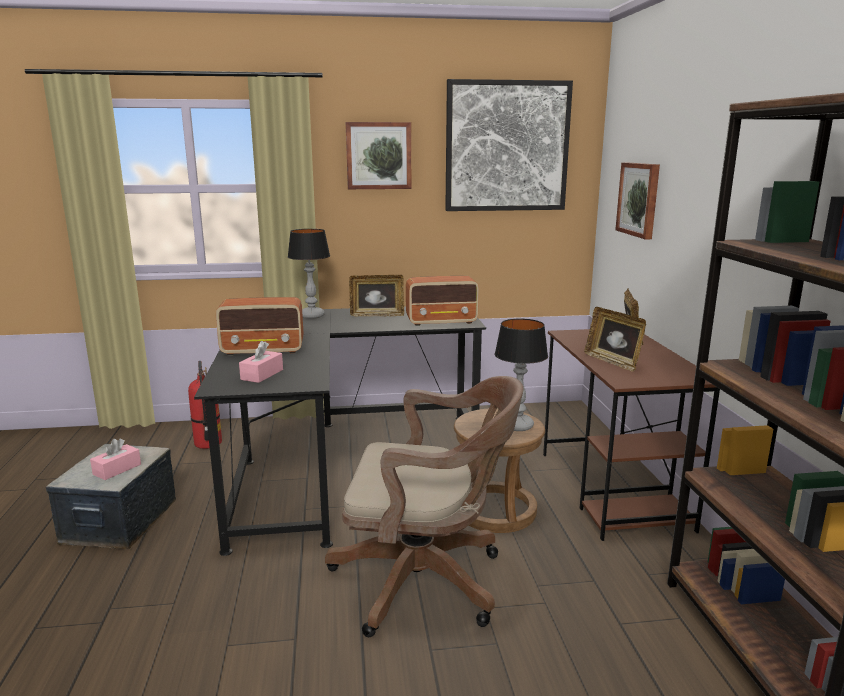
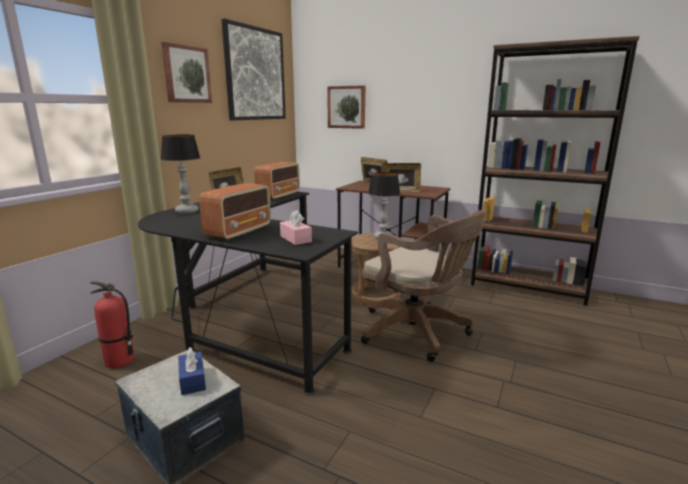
camera: 55 degrees left, 0 degrees up
(117, 469) = (192, 380): pink tissue box -> blue tissue box
(427, 581) = (418, 332): brown office chair -> brown office chair turned 90 degrees clockwise

